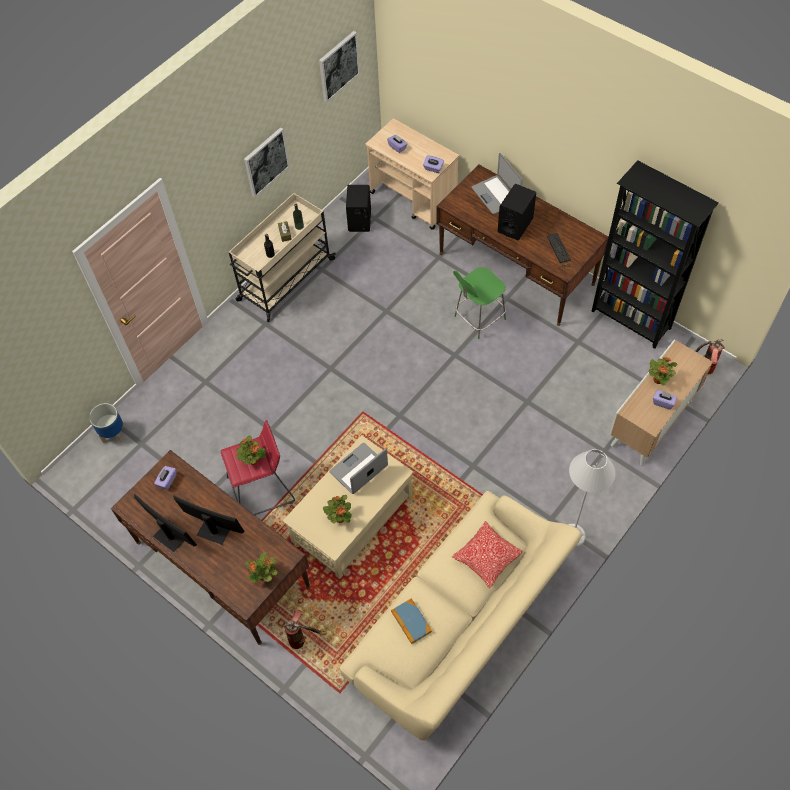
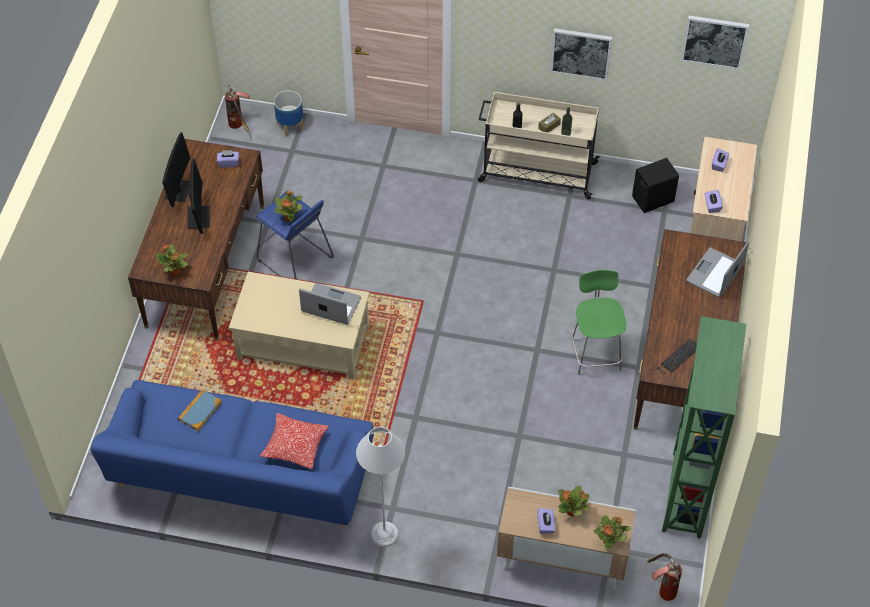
camera: 60 degrees right, 5 degrees down
(261, 489) = (295, 259): red stool -> blue stool
(303, 639) = (165, 357): fire extinguisher -> fire extinguisher (239, 126)
(340, 517) = (273, 312): potted plant -> potted plant (609, 541)
(460, 623) = (241, 473): beige sofa -> blue sofa
(478, 318) = (595, 352): green chair -> green chair turned 60 degrees clockwise
(515, 225) = (685, 306): black speaker -> none
(631, 320) = (685, 495): black bookcase -> green bookcase

